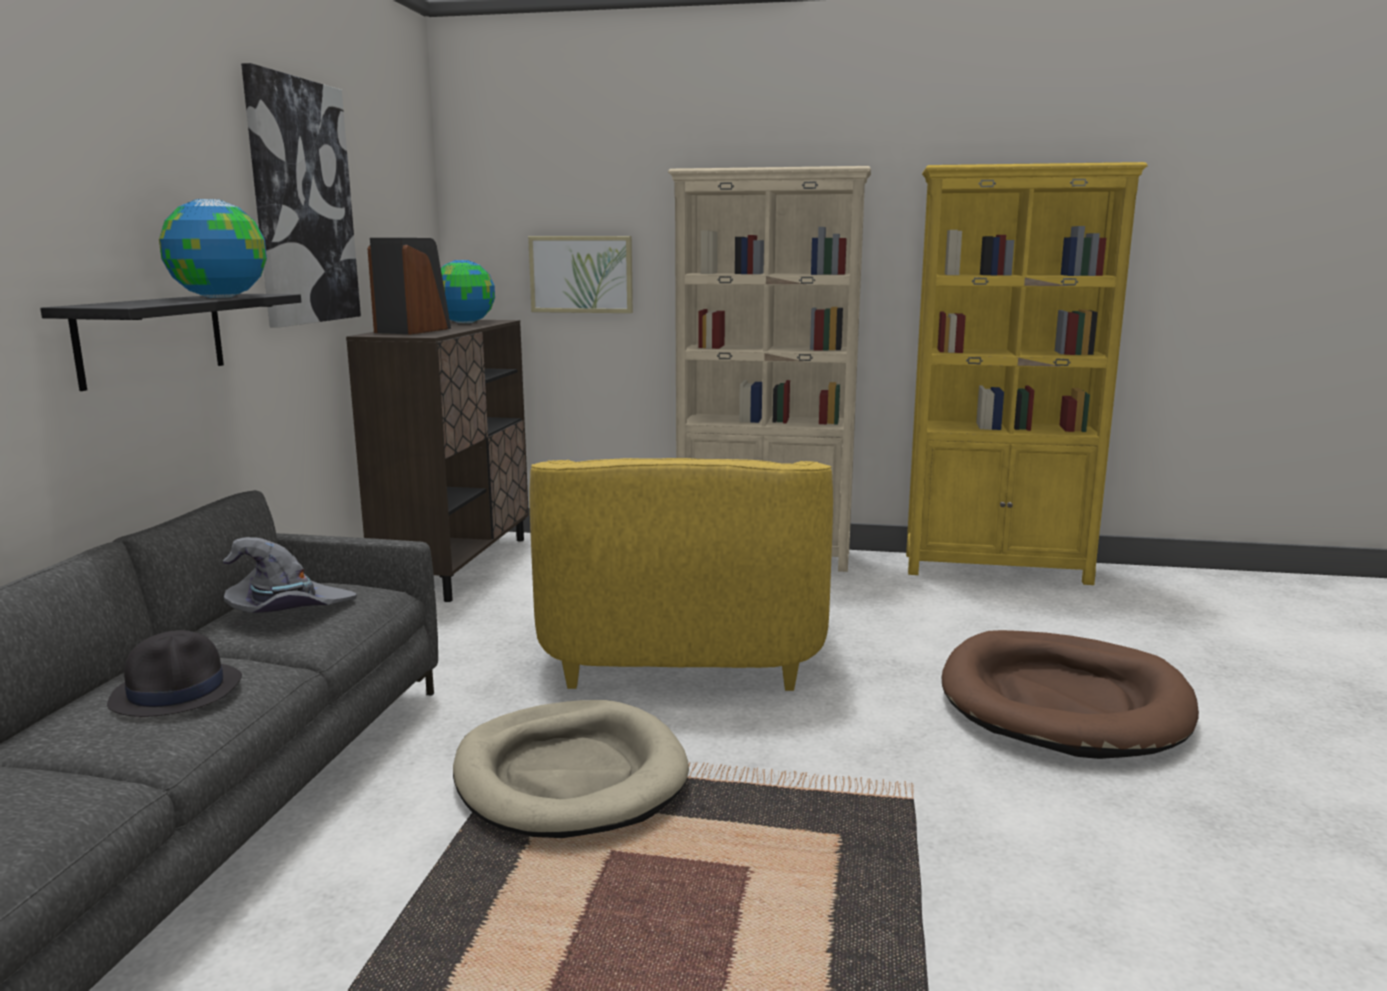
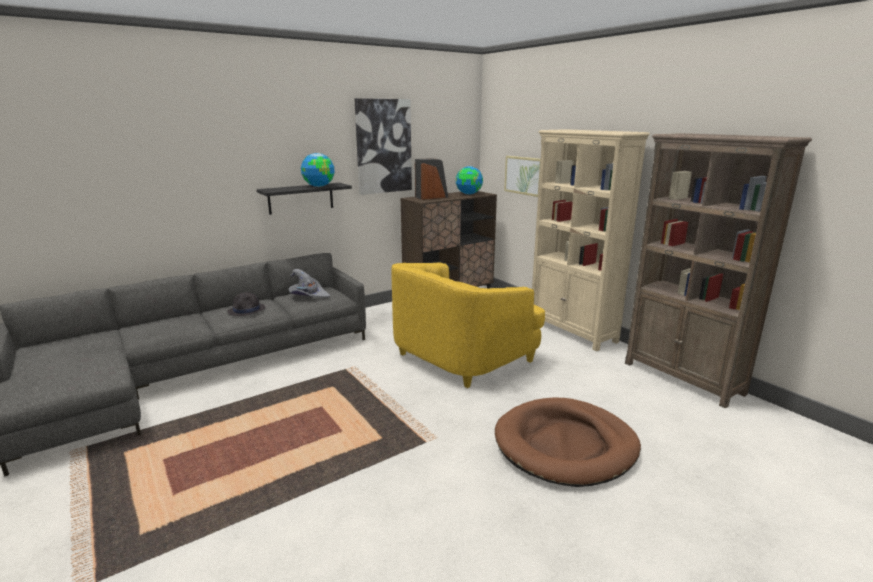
camera: 45 degrees right, 5 degrees up
(570, 776) = (351, 381): beige dog bed -> none
(997, 569) = (683, 378): yellow bookcase -> brown bookcase

